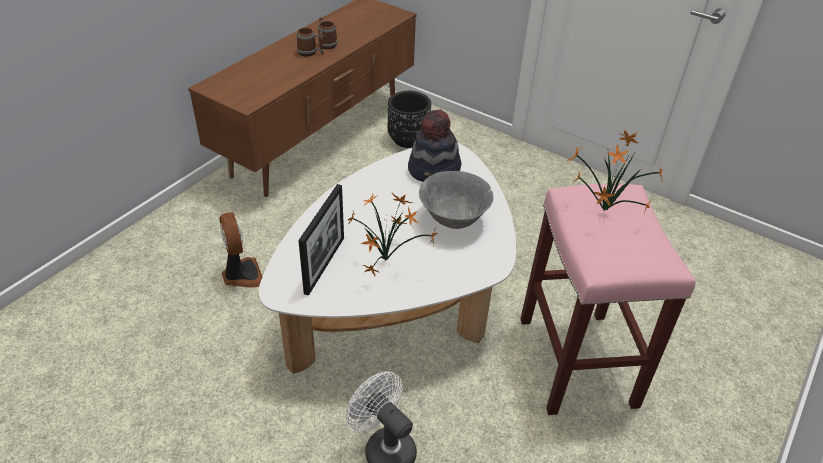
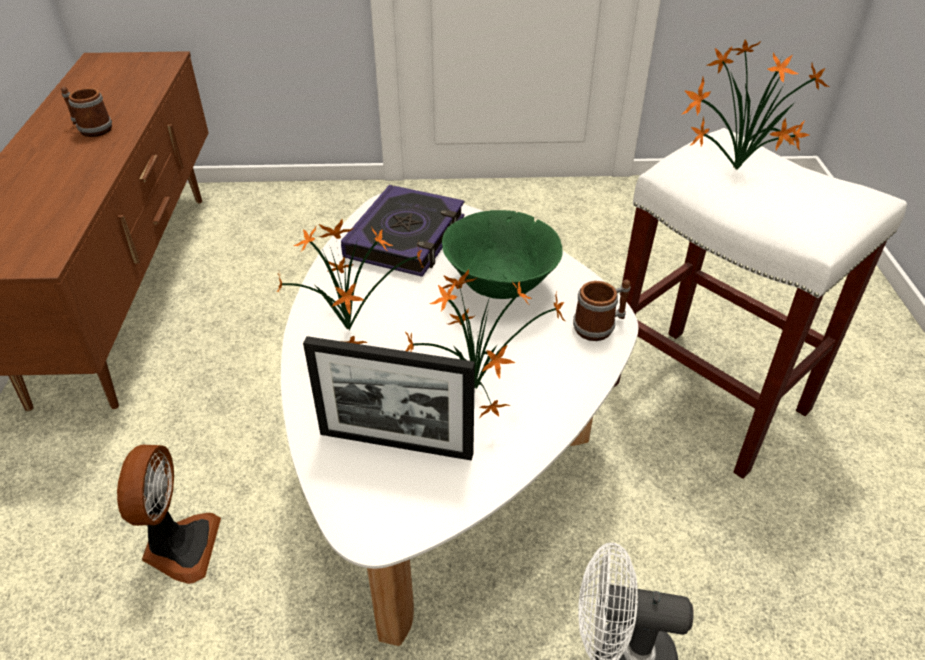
camera: 35 degrees left, 0 degrees up
(241, 275) = (180, 547): fan -> fan turned 60 degrees clockwise
(310, 53) = (78, 149): mug -> mug (600, 326)
(324, 265) = (396, 444): picture frame -> picture frame turned 120 degrees clockwise
(358, 202) = (350, 328): none -> potted plant
(408, 139) = (260, 236): black planter -> none
(434, 170) = (406, 237): hat -> book
(453, 220) = (499, 288): grey bowl -> green bowl
(575, 360) = (702, 396): pink stool -> white stool

